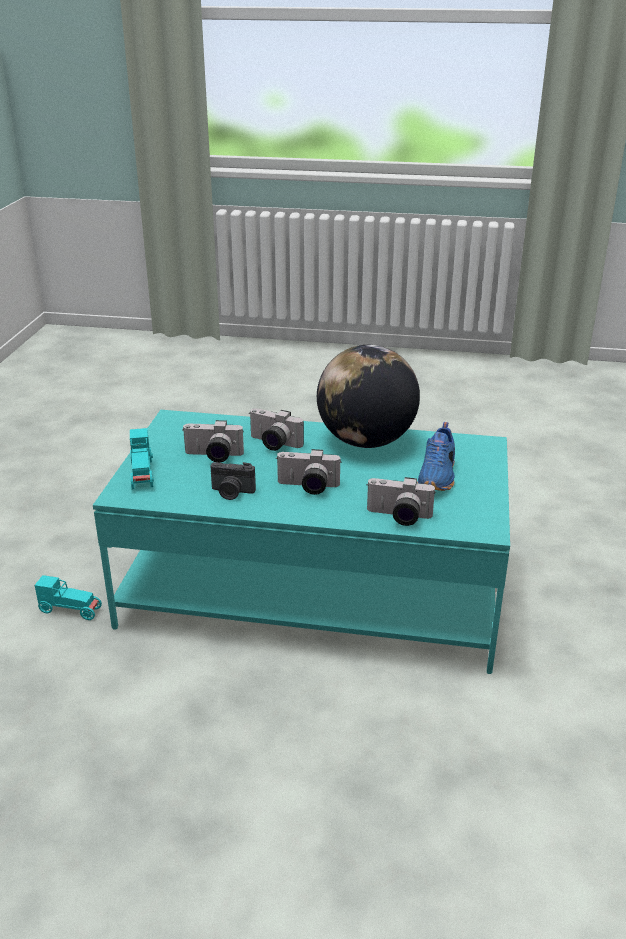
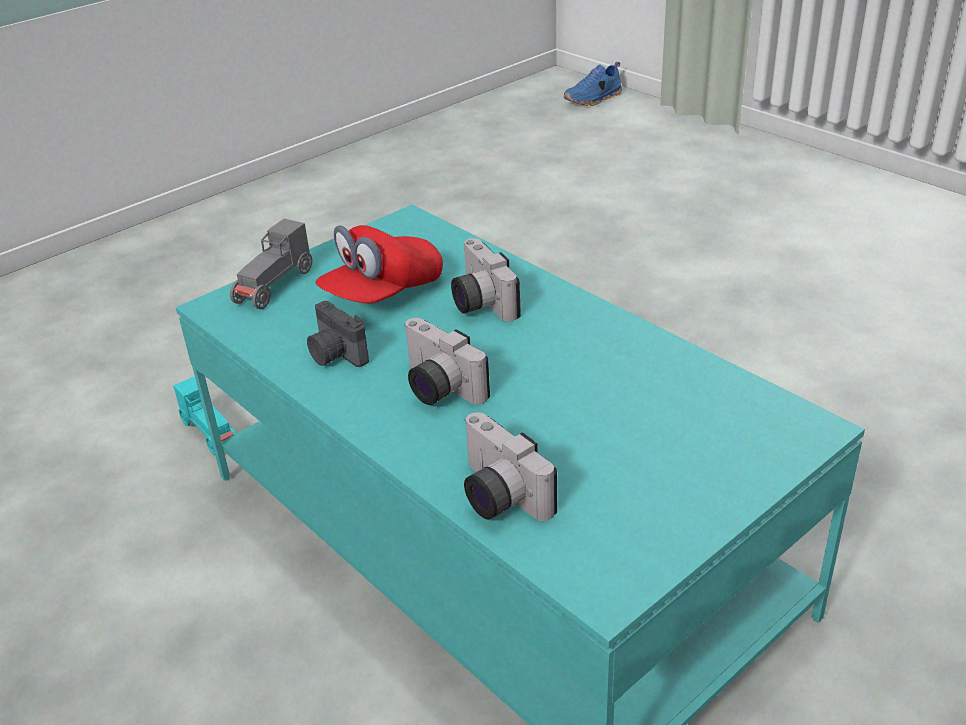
camera: 40 degrees right, 5 degrees up
(142, 474) = (275, 287): turquoise toy car -> grey toy car
(213, 456) = (383, 293): camera -> red cap
(366, 441) = (612, 346): globe -> none
(438, 476) = (650, 452): blue shoe -> blue shoe (594, 99)

